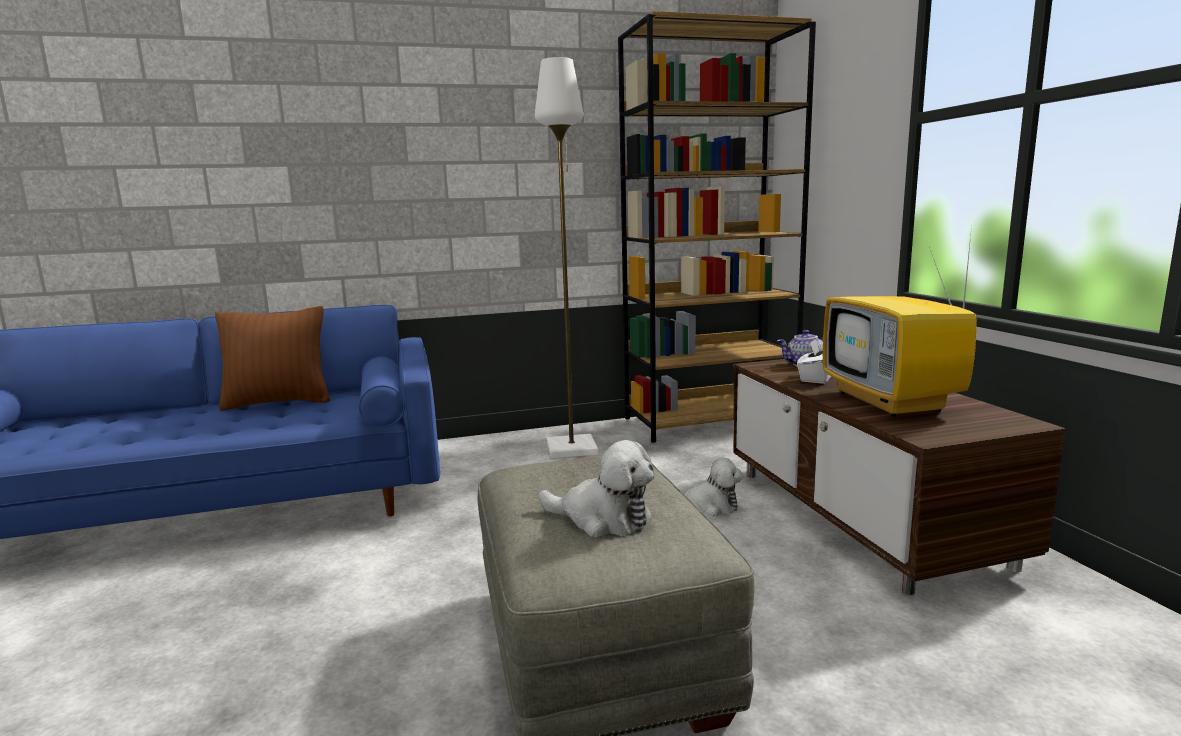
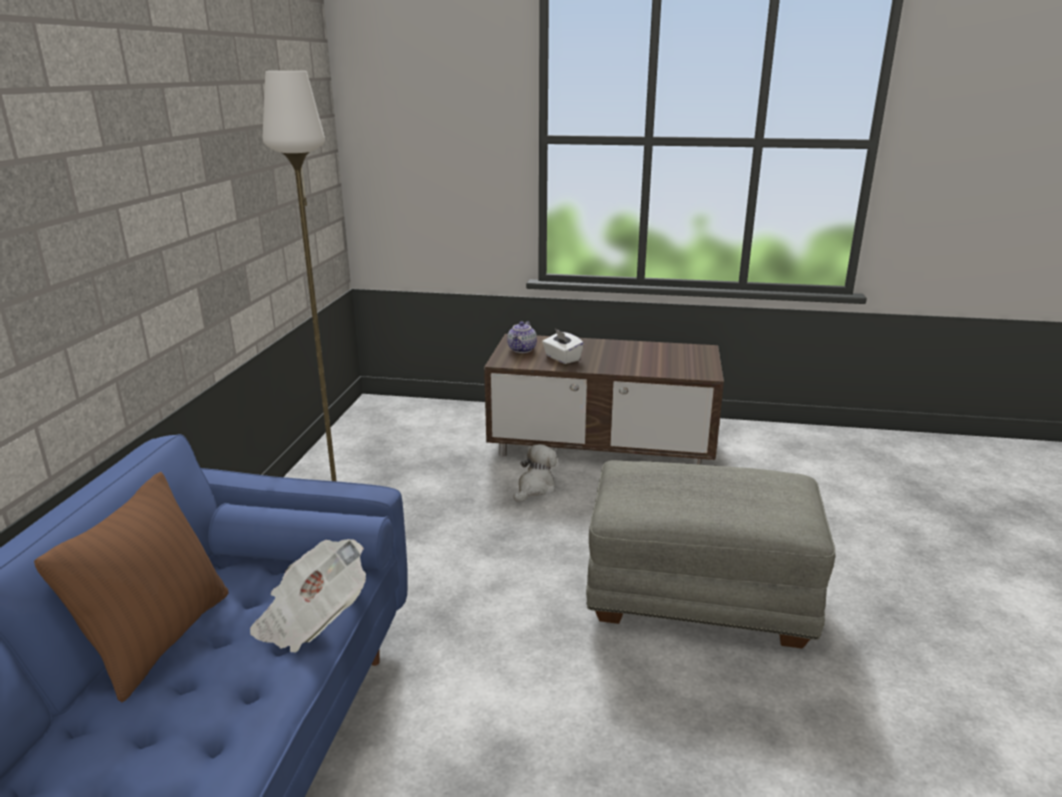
camera: 65 degrees left, 10 degrees up
(305, 424) = (311, 619): none -> newspaper
(603, 519) = (746, 495): plush toy -> none
(710, 421) = (370, 429): brown bookcase -> none
(892, 402) = (638, 359): television -> none

